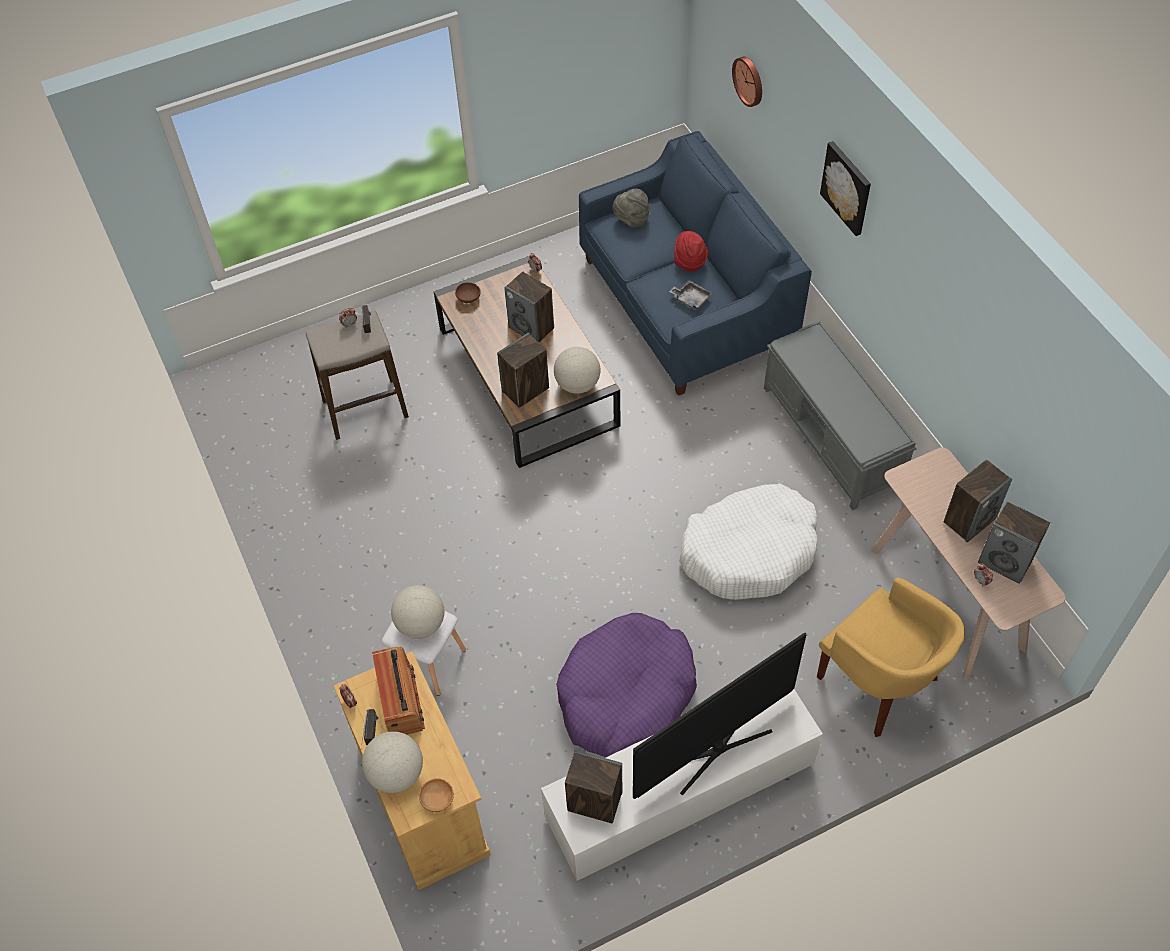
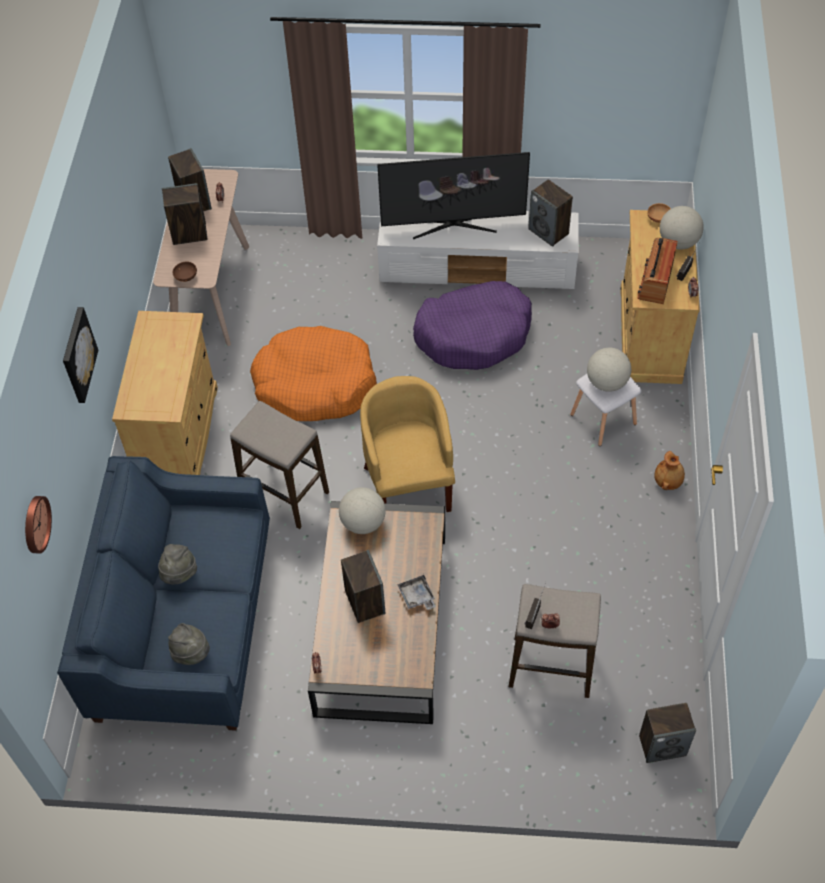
camera: 150 degrees left, 0 degrees up
(329, 624) = (668, 482): none -> brown vase
(469, 298) = (402, 668): brown bowl -> brown bowl (185, 277)
(525, 390) = (411, 540): speaker -> speaker (662, 745)
(689, 261) = (179, 574): red hat -> grey hat
(690, 435) = (285, 494): none -> stool
(691, 298) = (211, 533): grey tray -> grey tray (417, 596)
(749, 551) = (315, 384): white dog bed -> orange dog bed
(832, 438) = (179, 436): grey bench -> beige cabinet
(880, 684) = (303, 267): yellow armchair -> yellow armchair (408, 484)

